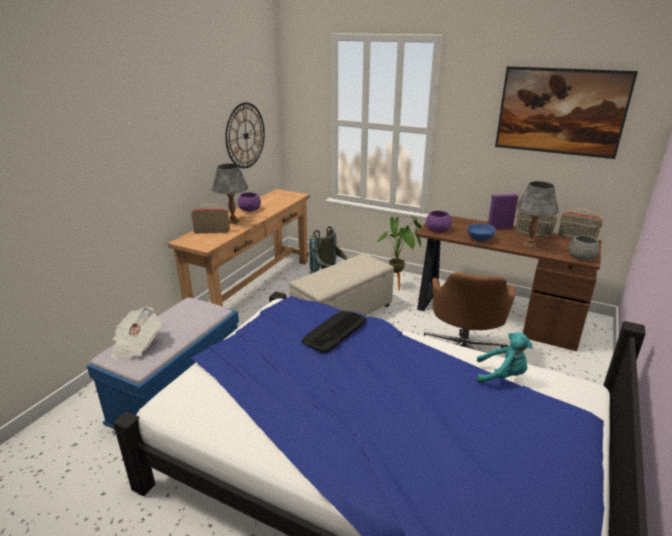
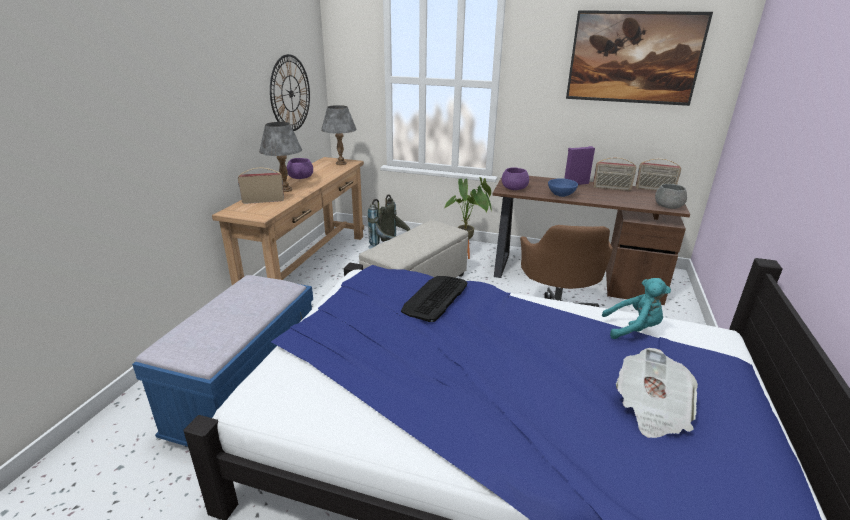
camera: 10 degrees left, 0 degrees up
(136, 345) = (195, 333): newspaper -> newspaper (651, 409)
(529, 245) = (613, 198): grey table lamp -> grey table lamp (341, 163)

